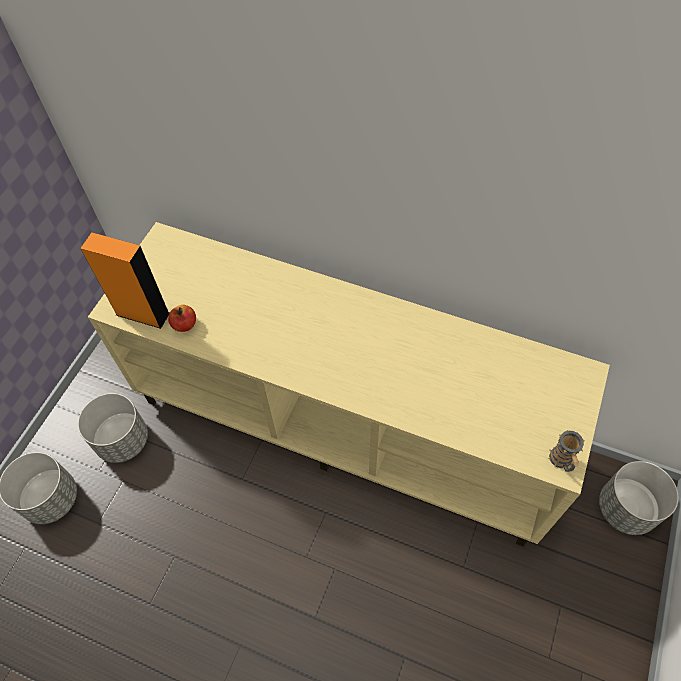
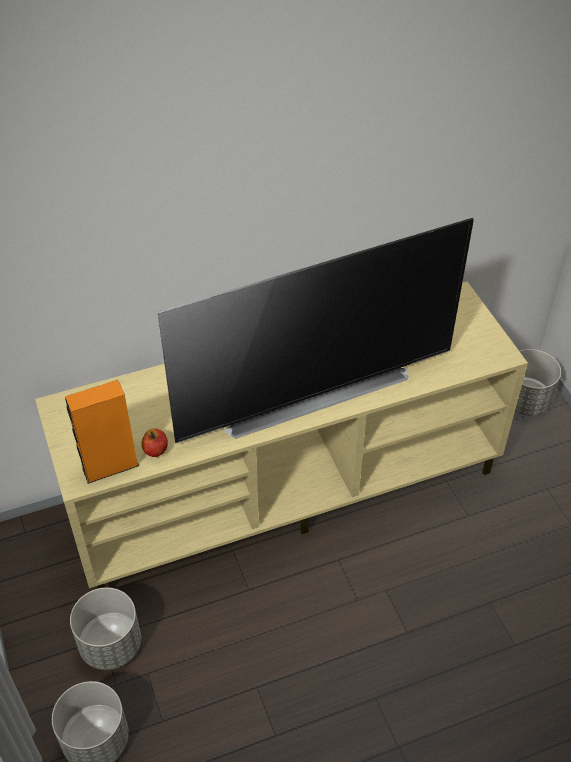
camera: 45 degrees left, 10 degrees down
(351, 366) = (312, 390): none -> television
(561, 462) = (500, 353): mug -> none

